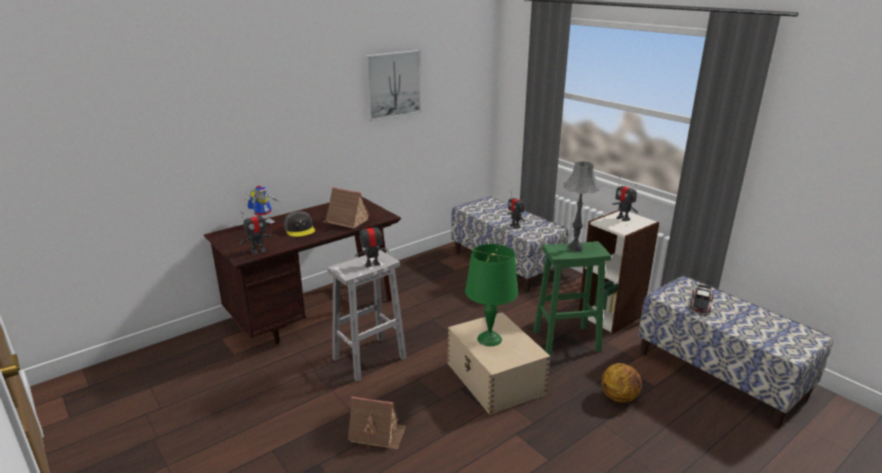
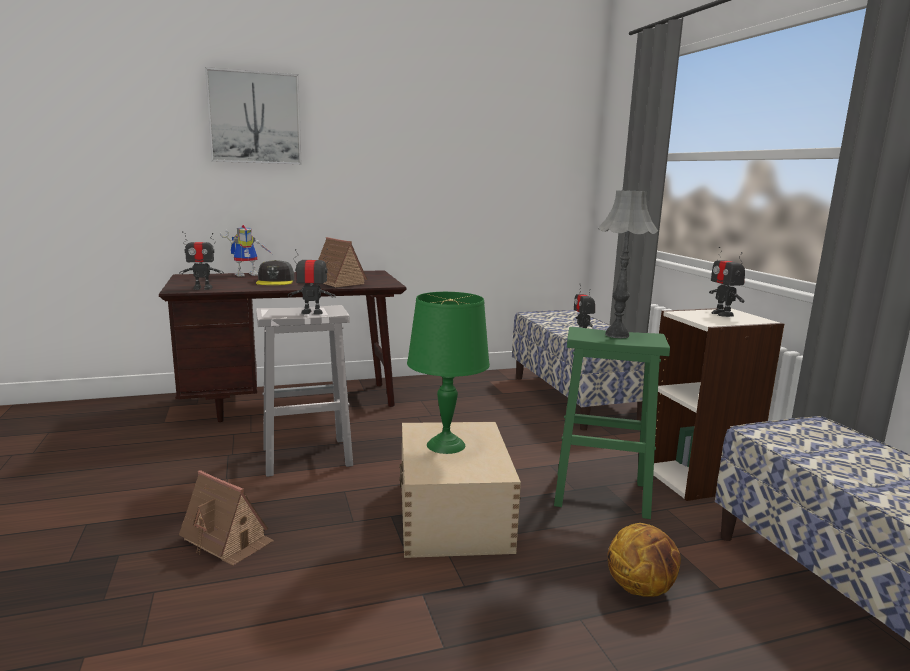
camera: 20 degrees right, 10 degrees down
(393, 85) = (445, 138): picture -> picture (255, 118)
(700, 304) = (829, 453): toy car -> none

